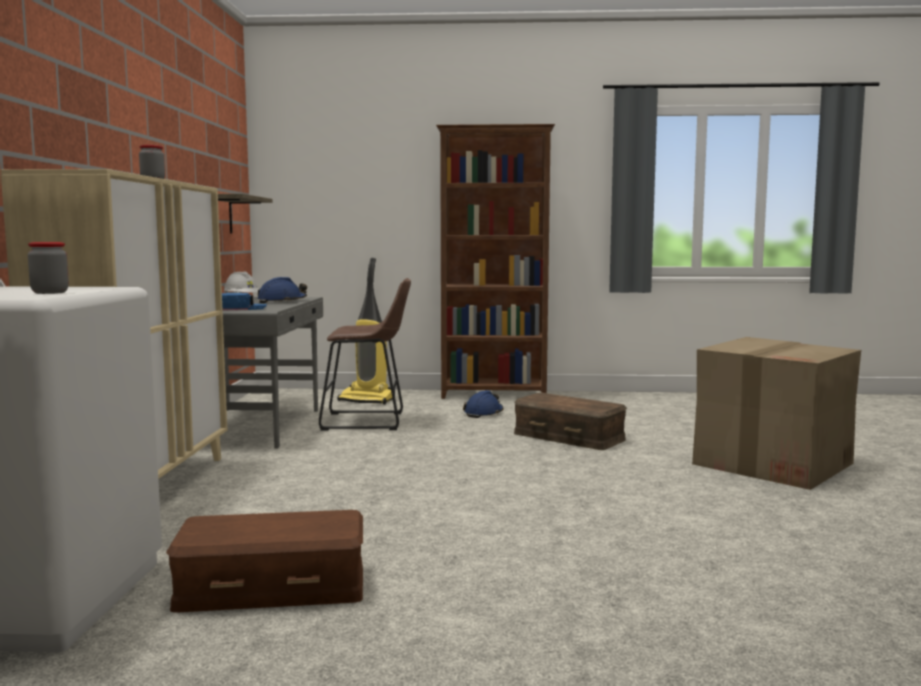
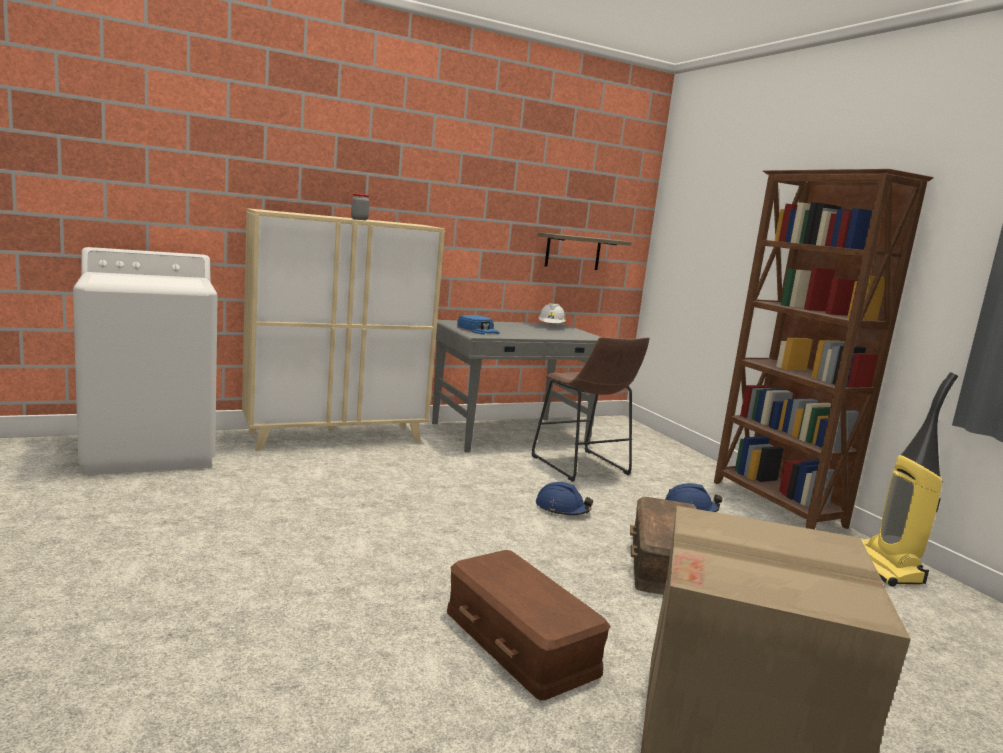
camera: 60 degrees right, 5 degrees up
(50, 292) = (141, 282): jar -> none
(272, 586) = (181, 503): brown storage box -> brown storage box (521, 641)
(282, 301) = (548, 335): blue hard hat -> blue hard hat (562, 509)
(367, 400) = (653, 455): vacuum cleaner -> vacuum cleaner (883, 568)

